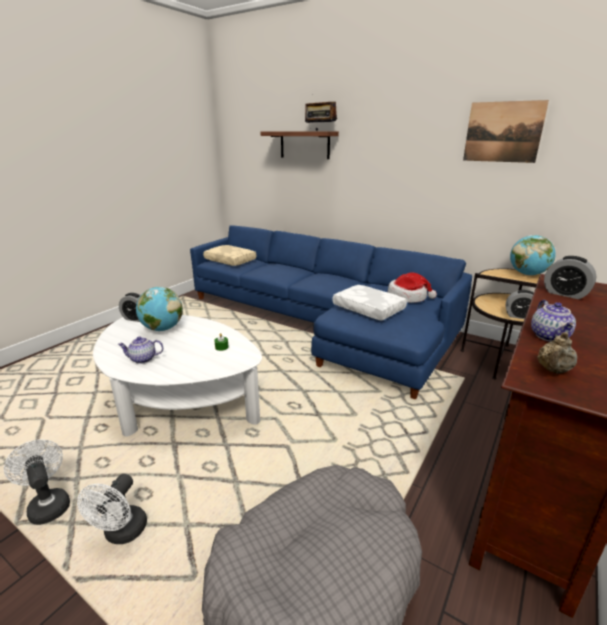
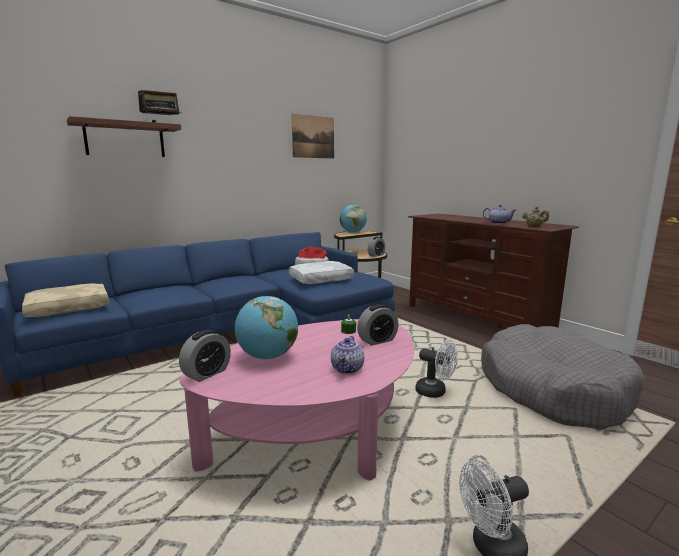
camera: 70 degrees left, 10 degrees down
(122, 534) = (530, 477): white fan -> white fan (435, 392)
(180, 400) = (317, 432): white coffee table -> pink coffee table
(565, 294) = (443, 217): alarm clock -> alarm clock (377, 340)

